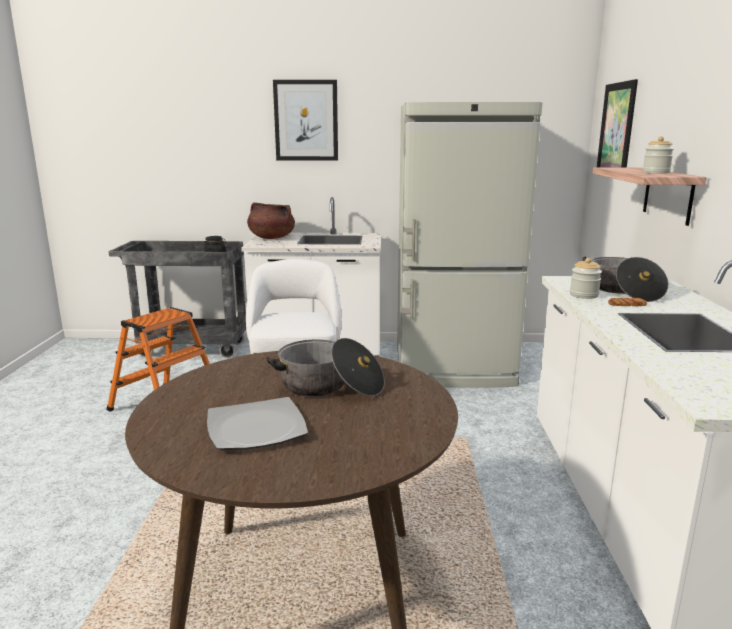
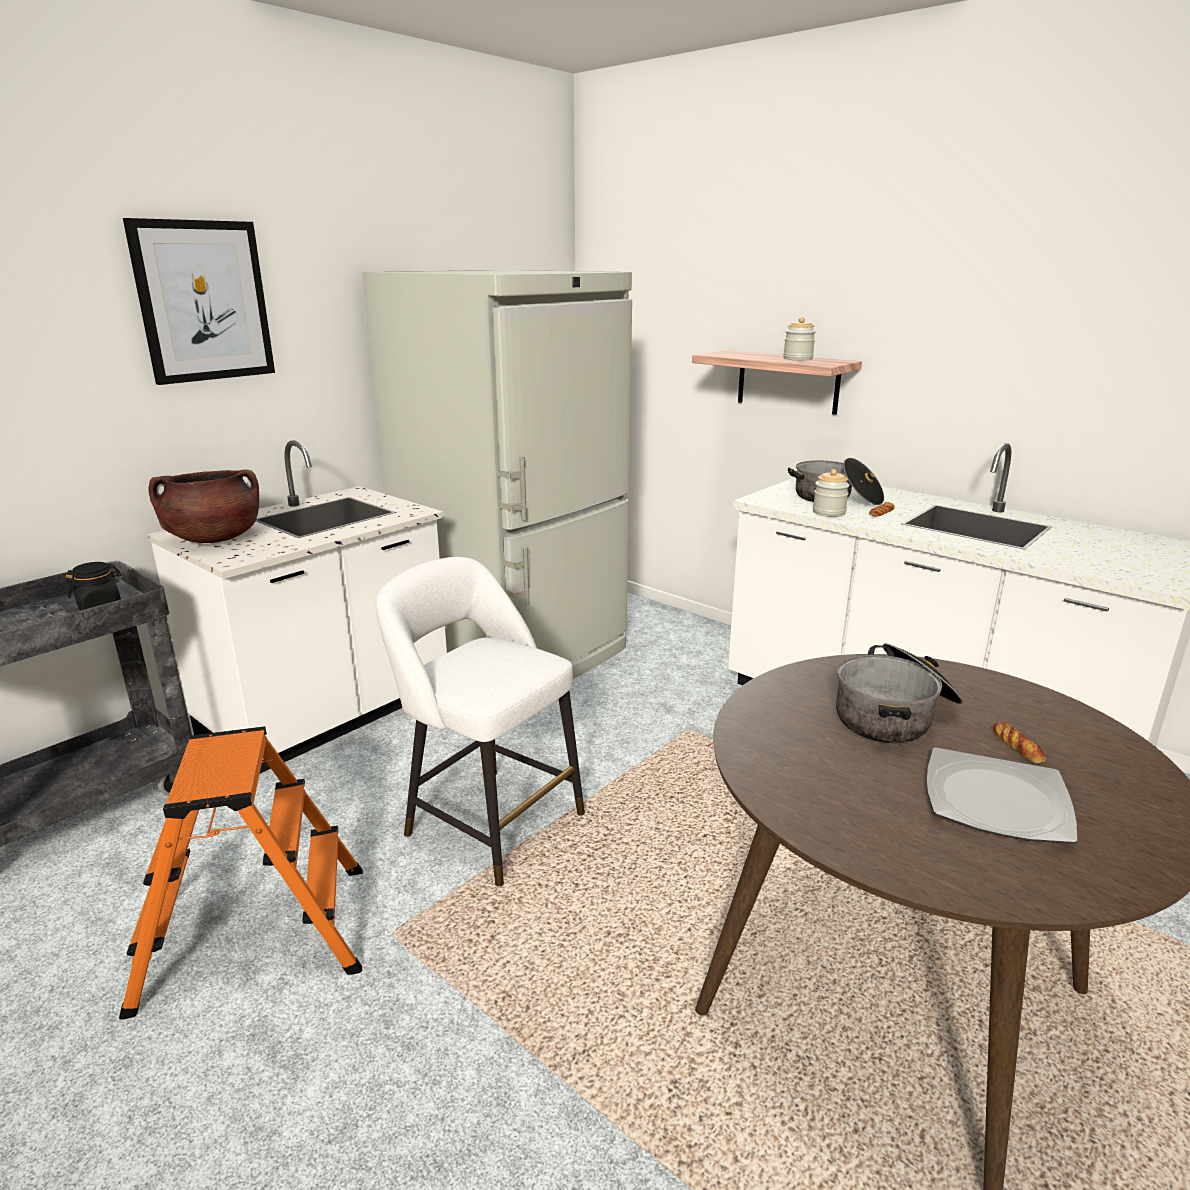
camera: 50 degrees left, 5 degrees up
(339, 424) = (1017, 746): none -> bread
(616, 130) = (649, 303): picture -> none

